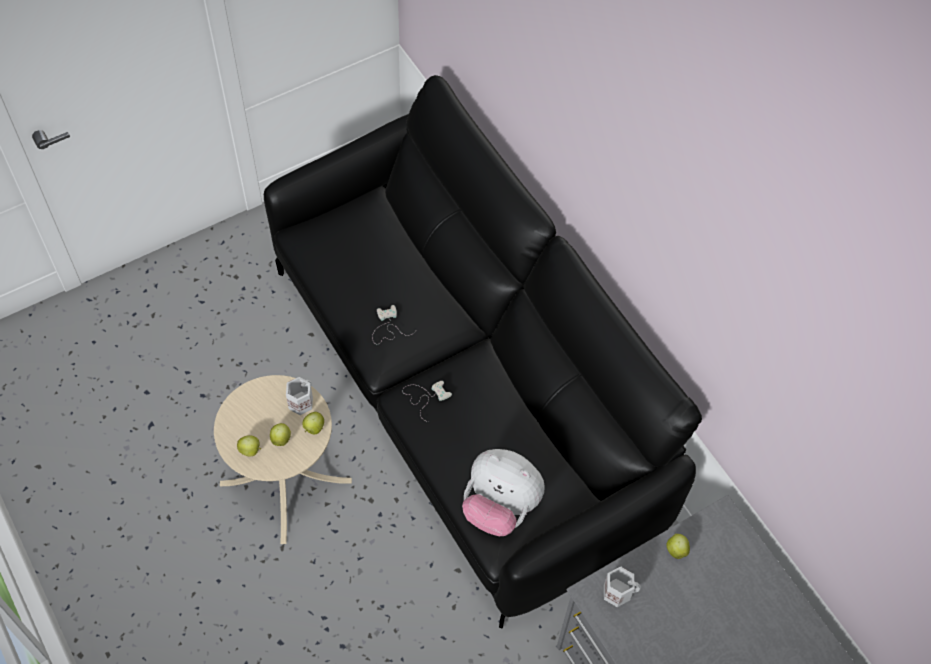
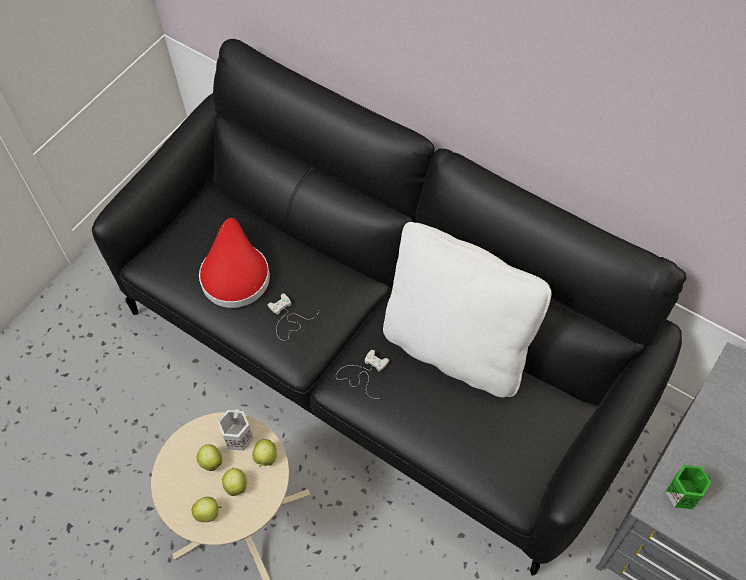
camera: 20 degrees left, 0 degrees up
(363, 272) = (235, 273): none -> red hat
(500, 506) = (498, 454): plush toy -> none
(513, 408) = (457, 347): none -> white pillow
(618, 591) = (683, 492): white mug -> green mug
(676, 550) = (713, 421): apple -> apple (211, 461)

